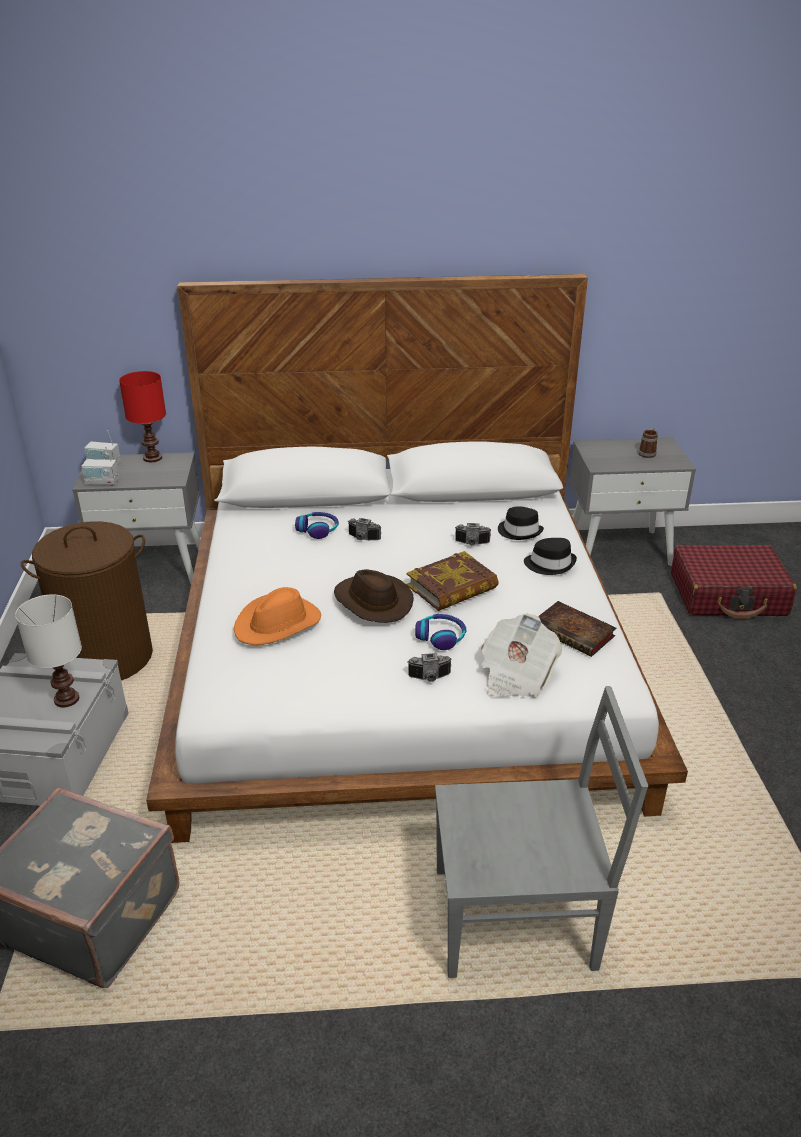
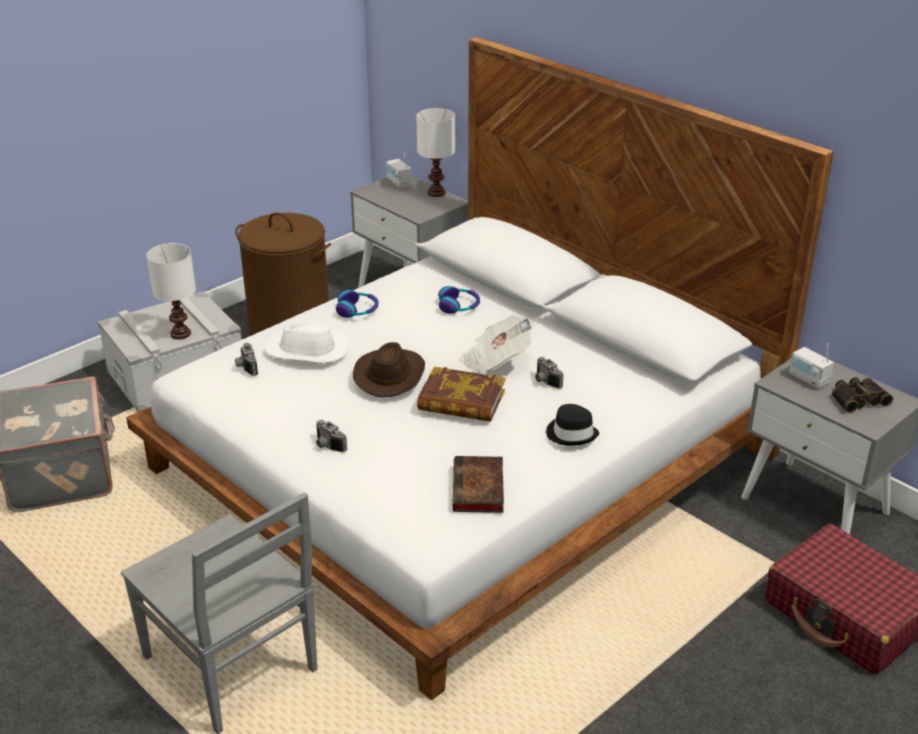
camera: 50 degrees right, 0 degrees up
(102, 482) = (375, 195): radio -> radio (808, 379)
(153, 458) = (437, 193): red table lamp -> white table lamp
(278, 624) = (307, 351): orange hat -> white hat
(362, 539) = (475, 330): camera -> camera (245, 367)
(441, 636) = (387, 427): headphones -> headphones (357, 310)
(516, 675) = (380, 484): newspaper -> newspaper (496, 361)
(520, 531) = (603, 396): black hat -> none
(647, 452) = (857, 399): mug -> binoculars

